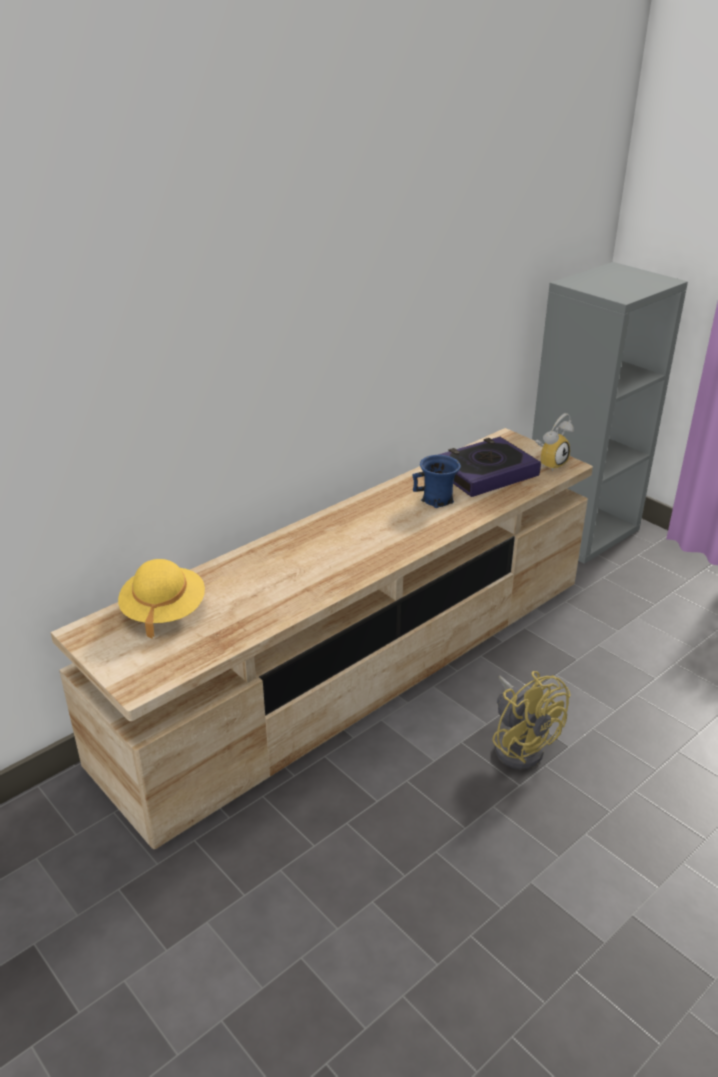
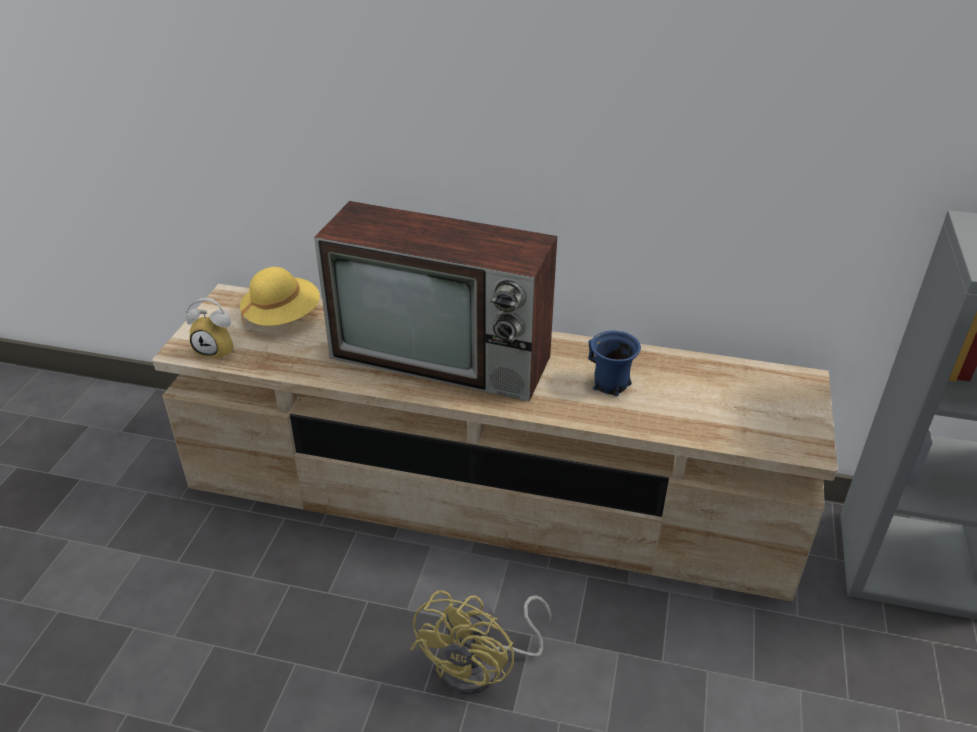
camera: 55 degrees right, 5 degrees up
(326, 552) = (445, 357): none -> television
(485, 473) = (706, 394): book -> none
(550, 463) = (794, 433): alarm clock -> alarm clock (219, 350)

